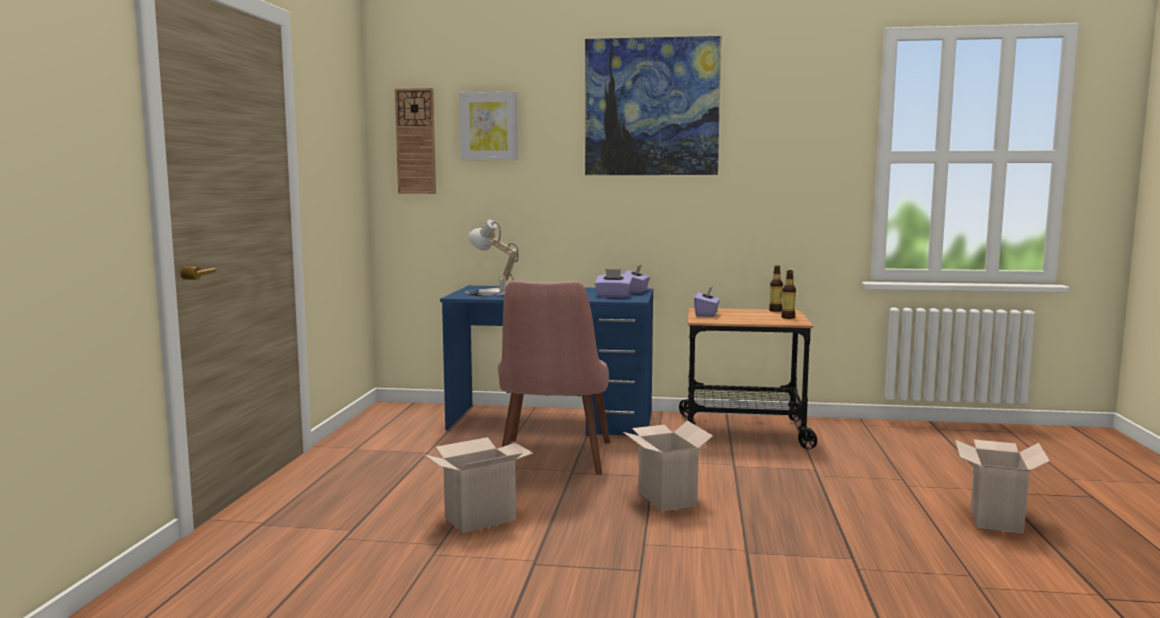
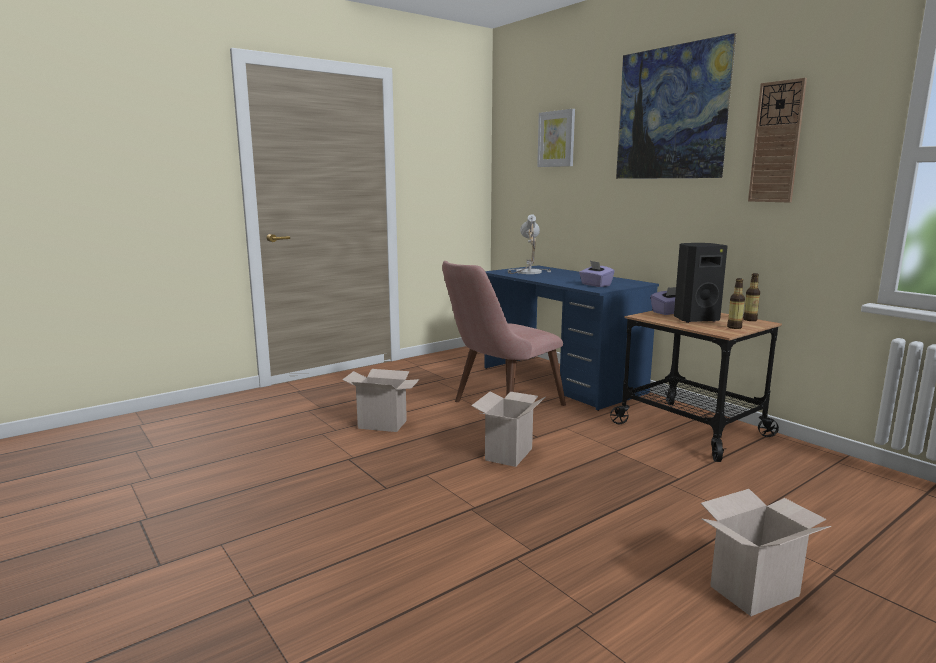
camera: 45 degrees right, 5 degrees up
(416, 141) = (515, 153): wall clock -> wall clock (776, 142)
(636, 291) = (631, 284): purple tissue box -> none
(743, 316) = (695, 319): none -> black speaker

